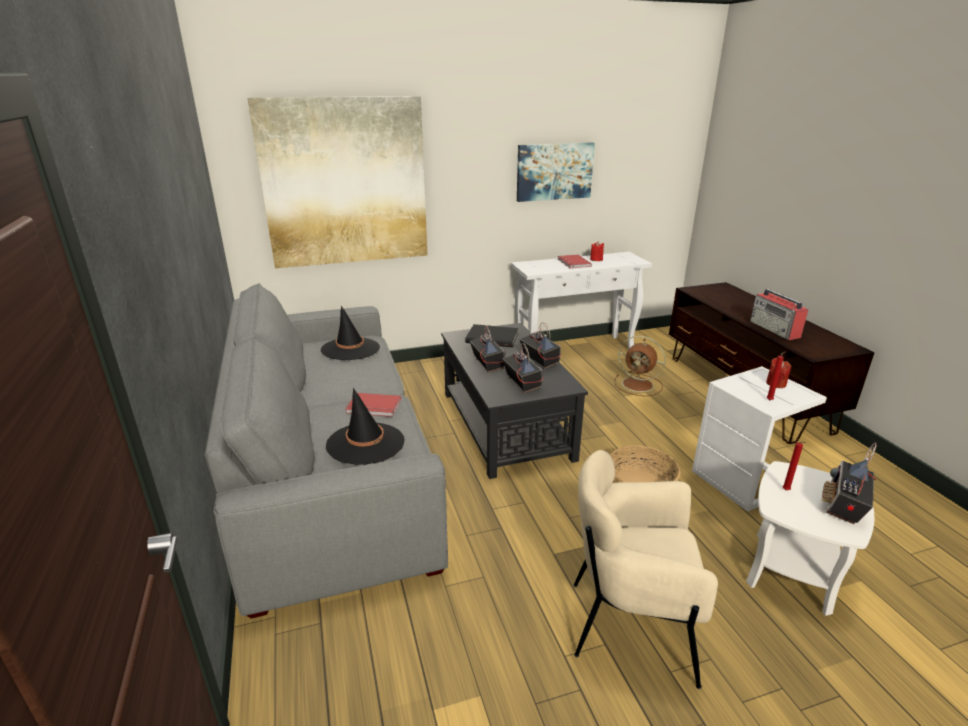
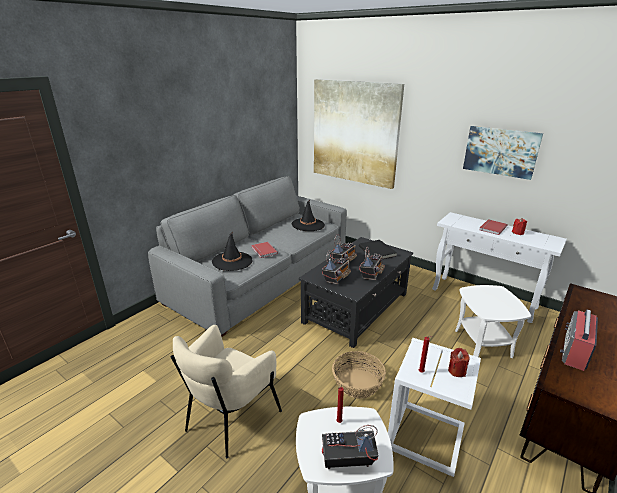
camera: 55 degrees right, 0 degrees up
(630, 624) = (230, 418): beige armchair -> beige armchair turned 120 degrees counterclockwise
(639, 385) = (483, 343): brown fan -> white side table

